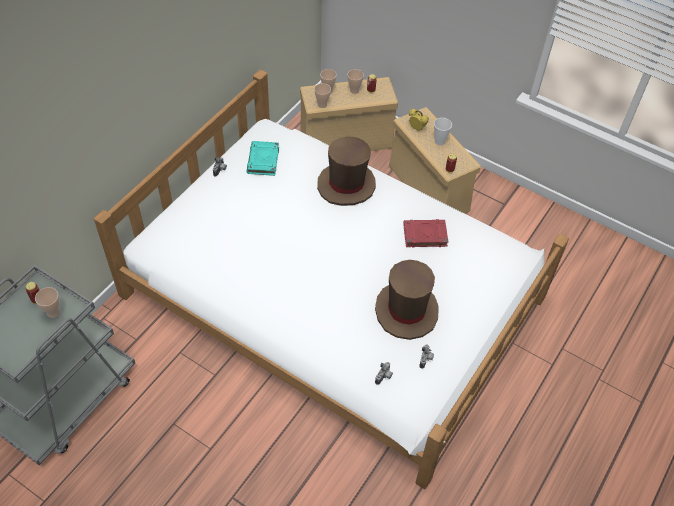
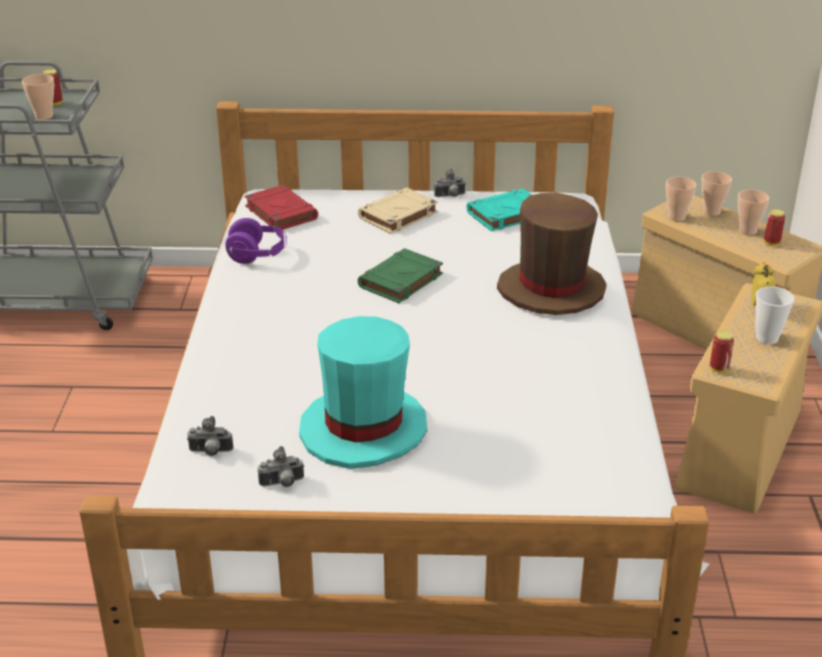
camera: 60 degrees right, 20 degrees down
(216, 280) = (257, 256): none -> purple headphones
(225, 202) = (397, 216): none -> beige book
(292, 235) = (400, 281): none -> green book
(406, 311) = (364, 429): brown hat -> turquoise hat
(424, 235) = (542, 394): red book -> red book (280, 212)

